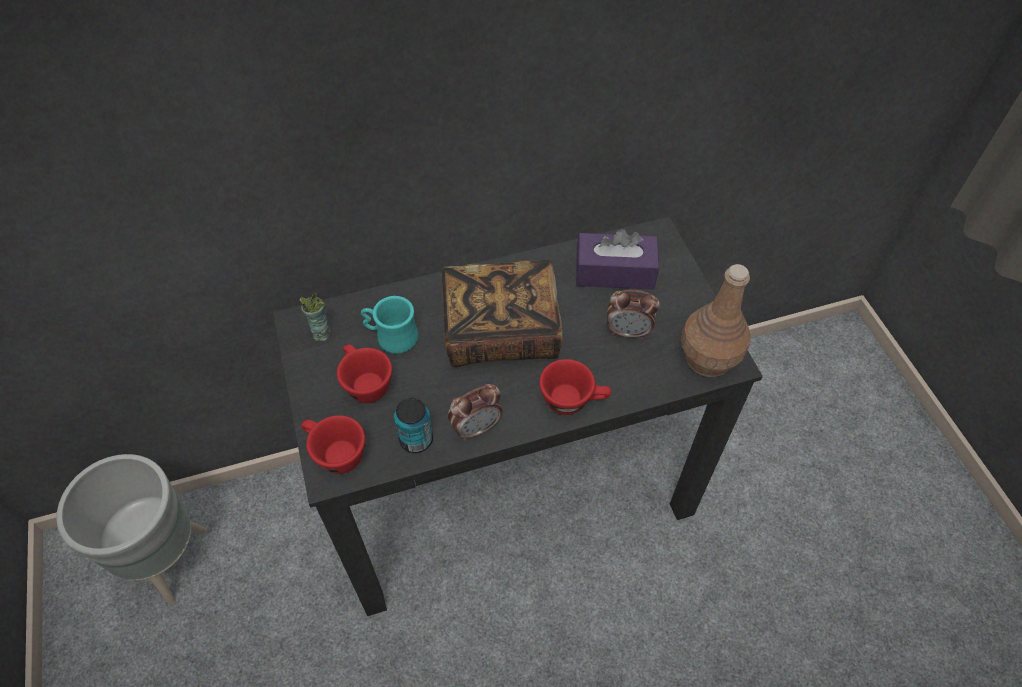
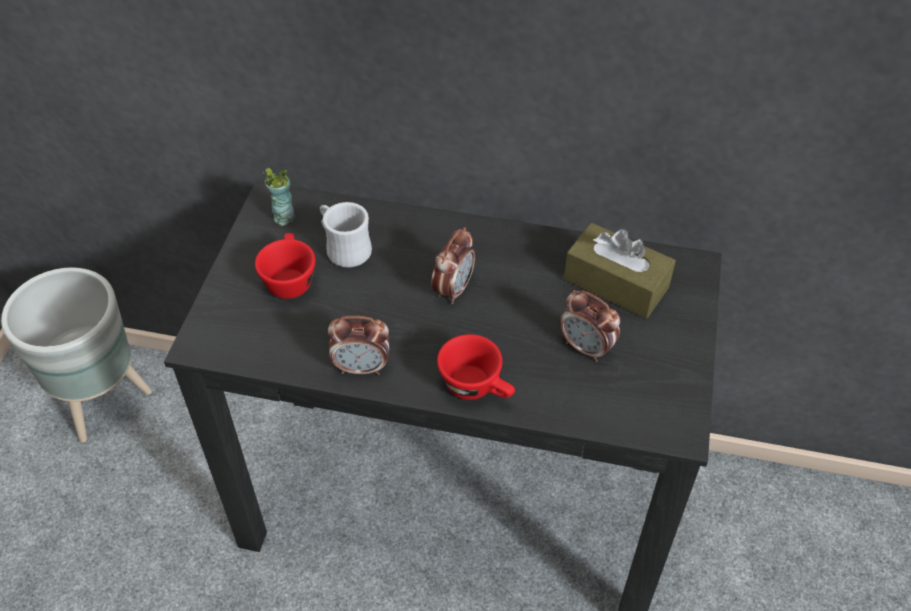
camera: 30 degrees right, 5 degrees down
(334, 453) = (217, 328): red cup -> none
(391, 337) = (344, 248): turquoise mug -> white mug
(416, 439) = (298, 351): can -> none
(501, 331) = (453, 289): book -> alarm clock
(614, 272) = (616, 283): purple tissue box -> brown tissue box
(707, 359) = (654, 414): brown bottle -> none

